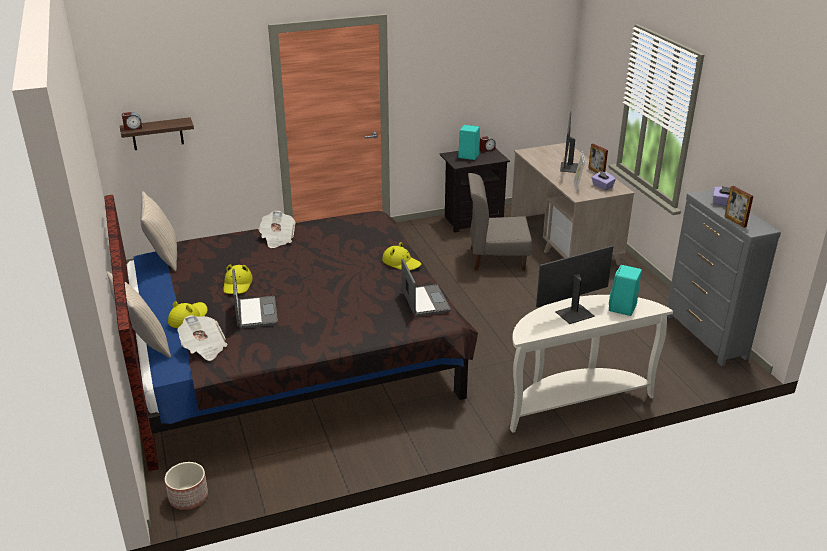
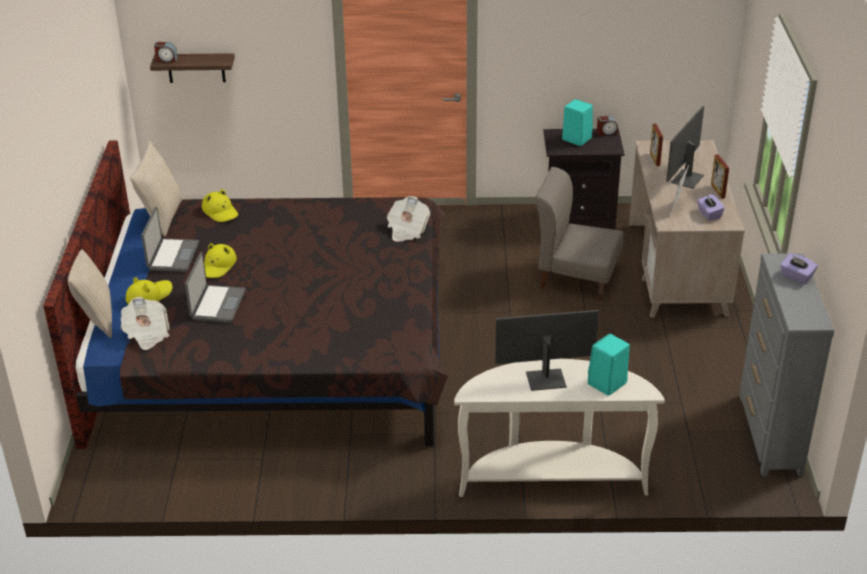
camera: 20 degrees right, 5 degrees up
(188, 497) = (100, 484): planter -> none
(277, 239) = (289, 216): newspaper -> newspaper (407, 230)
(401, 263) = (405, 273): yellow hat -> yellow hat (220, 211)
(424, 301) = (400, 327): laptop -> laptop (172, 256)
(735, 221) = (788, 305): picture frame -> picture frame (654, 159)

